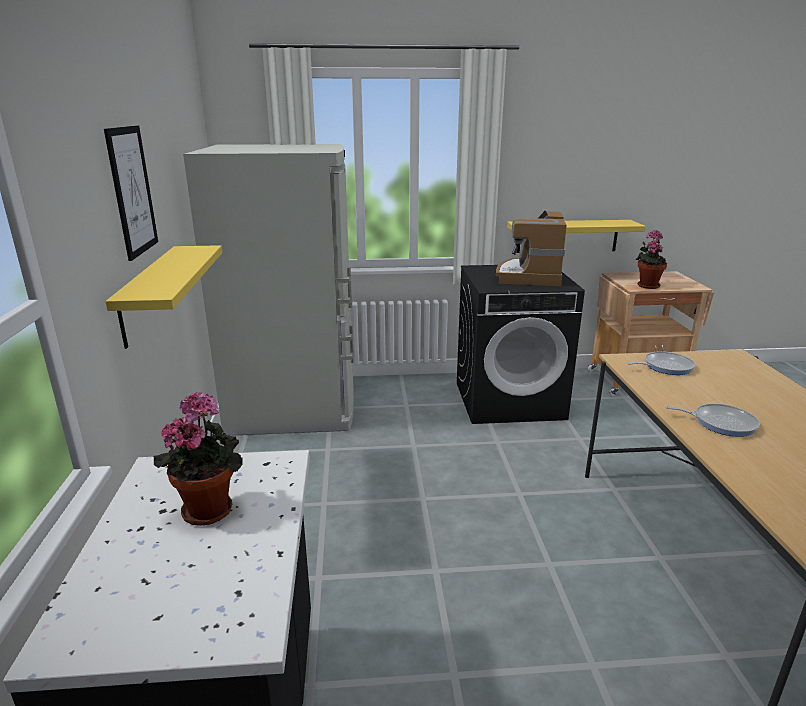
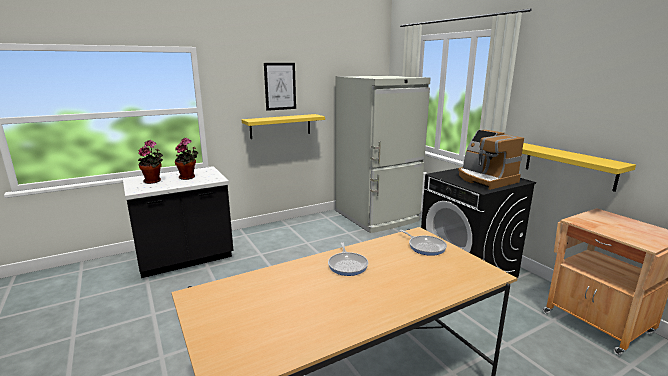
camera: 65 degrees right, 5 degrees down
(529, 276) = (485, 179): coffee machine -> coffee machine turned 105 degrees counterclockwise
(647, 285) = (595, 225): potted plant -> potted plant (154, 181)

